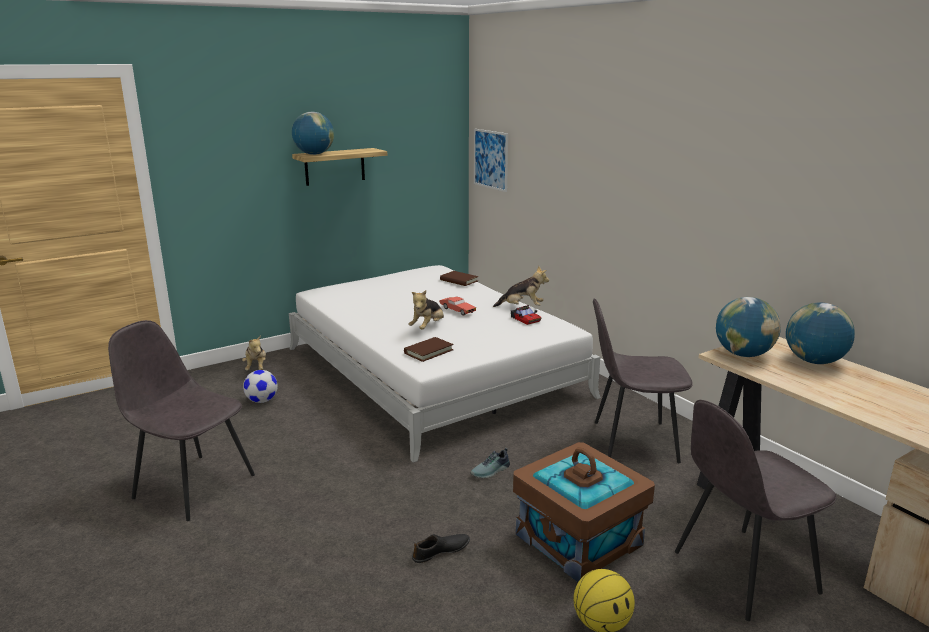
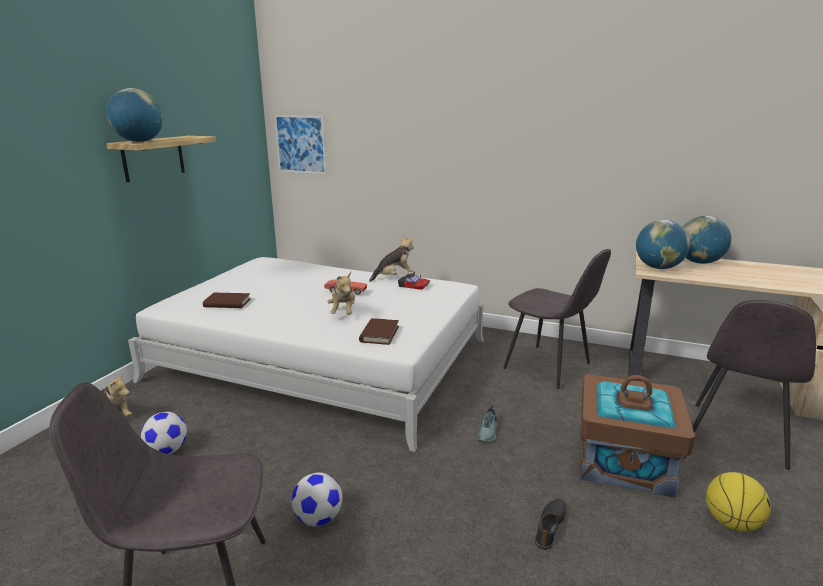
camera: 35 degrees left, 0 degrees up
(298, 476) = (318, 518): none -> football
(459, 280) = (305, 266): brown book -> brown book (227, 303)
(632, 441) = (549, 367): grey chair -> grey chair turned 105 degrees counterclockwise

